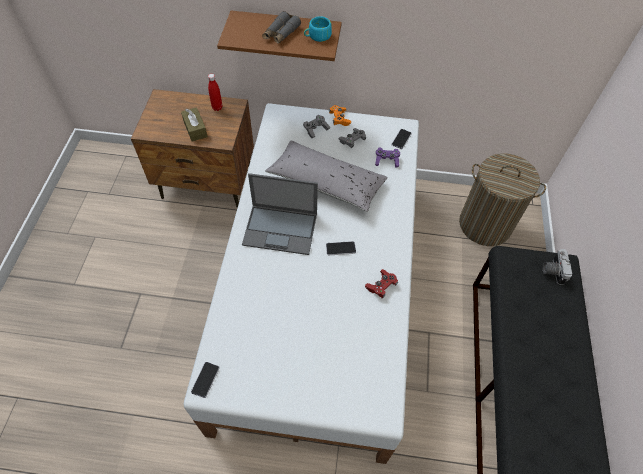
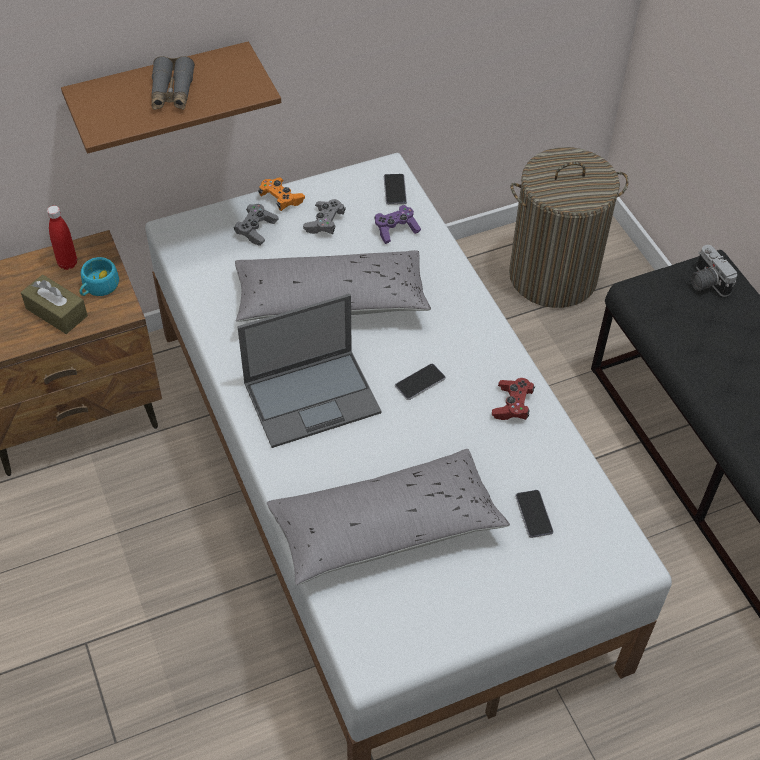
camera: 30 degrees left, 5 degrees down
(205, 379) = (361, 654): phone -> phone (533, 514)
(267, 318) = (386, 527): none -> grey pillow
(317, 36) = (230, 76): turquoise cup -> turquoise cup (98, 287)

